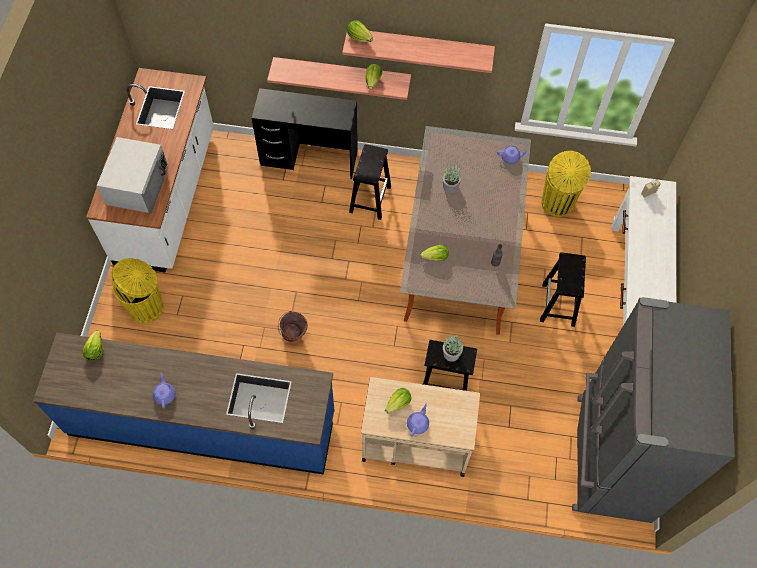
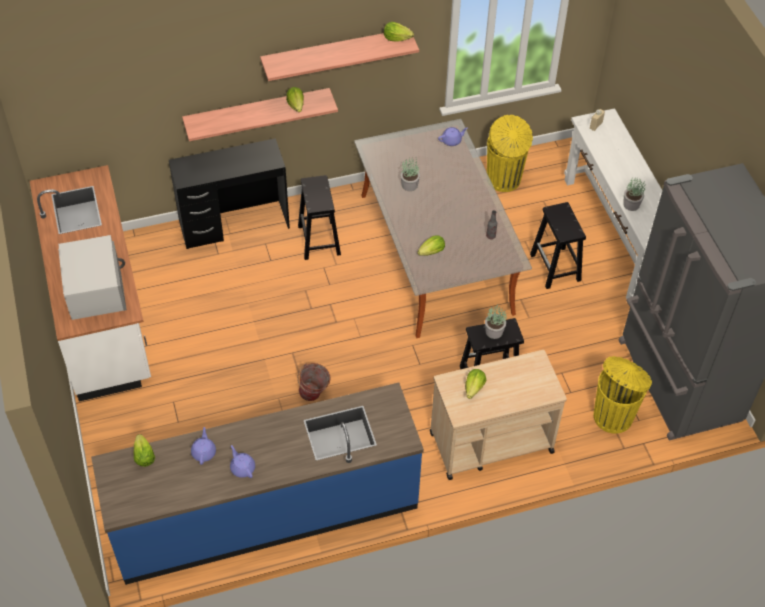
camera: 25 degrees left, 10 degrees down
(147, 307) = (141, 427): yellow trash can -> yellow trash can (614, 415)
(359, 37) = (277, 60): lettuce -> lettuce (396, 38)
(418, 424) = (502, 398): purple teapot -> purple teapot (204, 452)
(638, 284) = (631, 205): none -> potted plant

